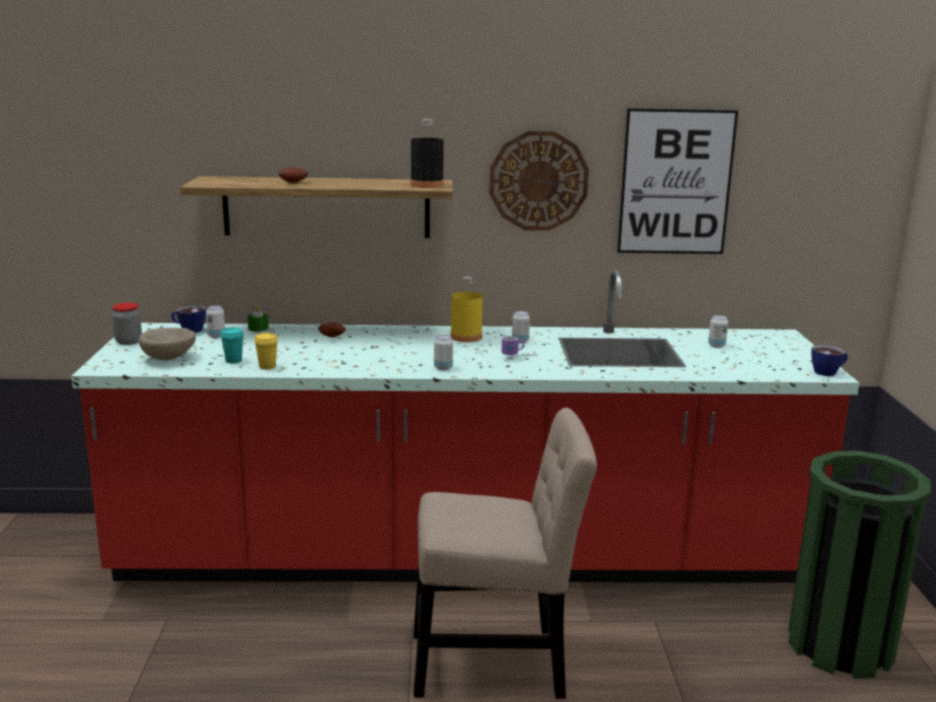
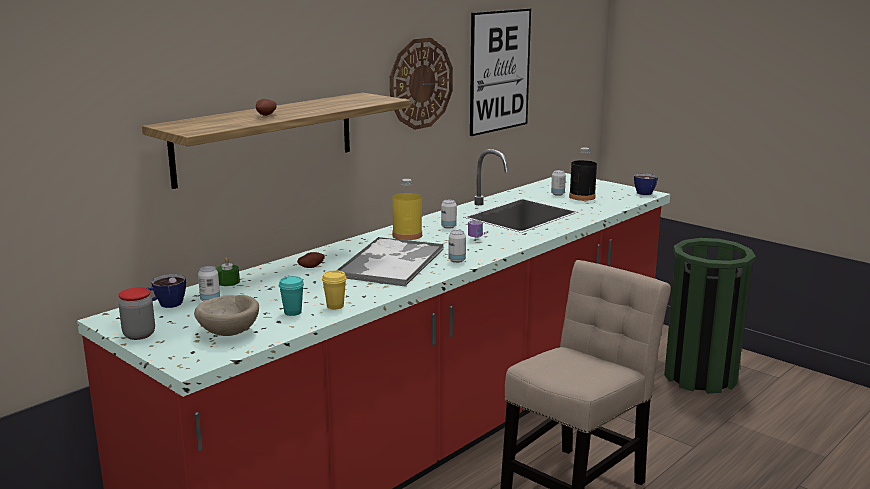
camera: 45 degrees left, 0 degrees up
(392, 352) = (391, 262): none -> tray
(427, 185) = (374, 99): black bottle -> black bottle (582, 197)

